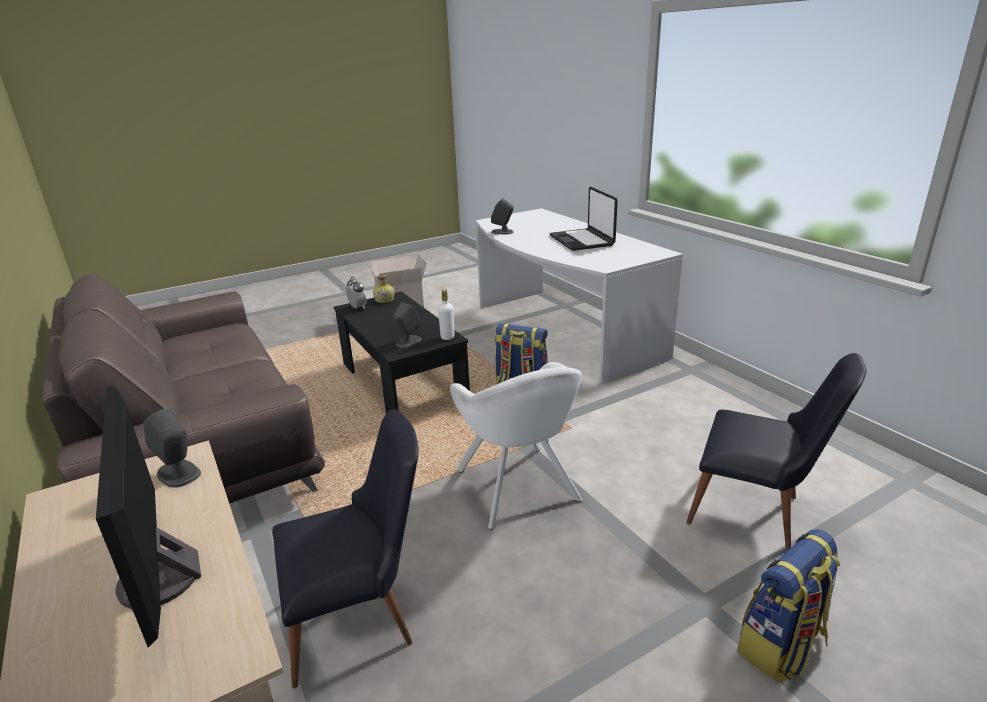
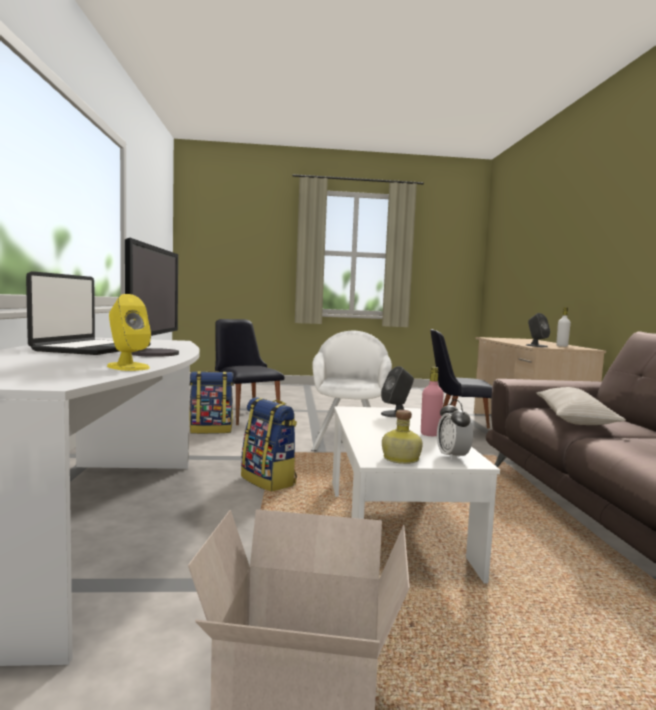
camera: 155 degrees left, 20 degrees down
(162, 579) = (519, 341): monitor -> monitor (153, 353)
(241, 382) = (574, 418): none -> beige pillow
(374, 323) = (430, 434): none -> pink bottle
(403, 382) = (394, 524): black coffee table -> white coffee table
(447, 337) = (352, 410): white bottle -> white bottle (562, 346)
(502, 232) = (128, 367): grey speaker -> yellow speaker
(781, 647) = (302, 404): backpack -> backpack (211, 430)

